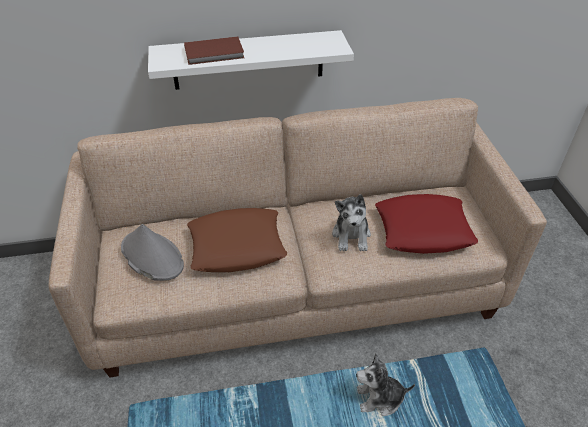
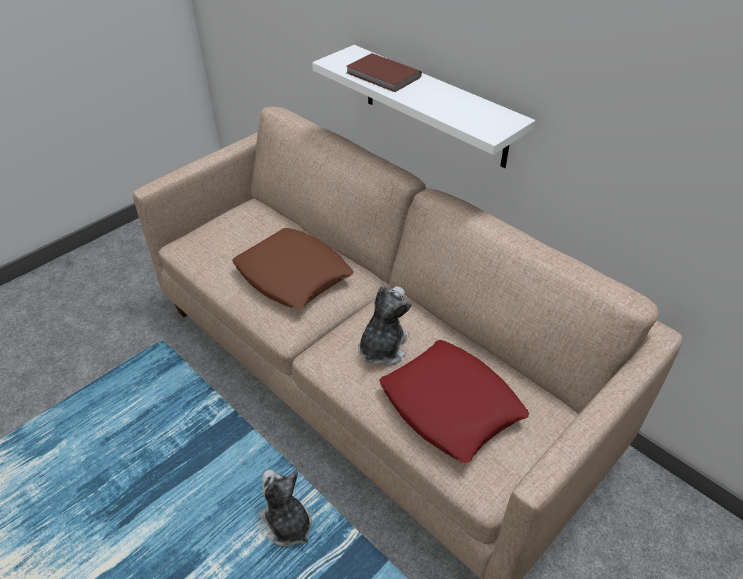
camera: 55 degrees right, 0 degrees up
(151, 256) = (238, 233): grey hat -> none
(351, 235) = (382, 348): plush toy -> plush toy turned 150 degrees clockwise

